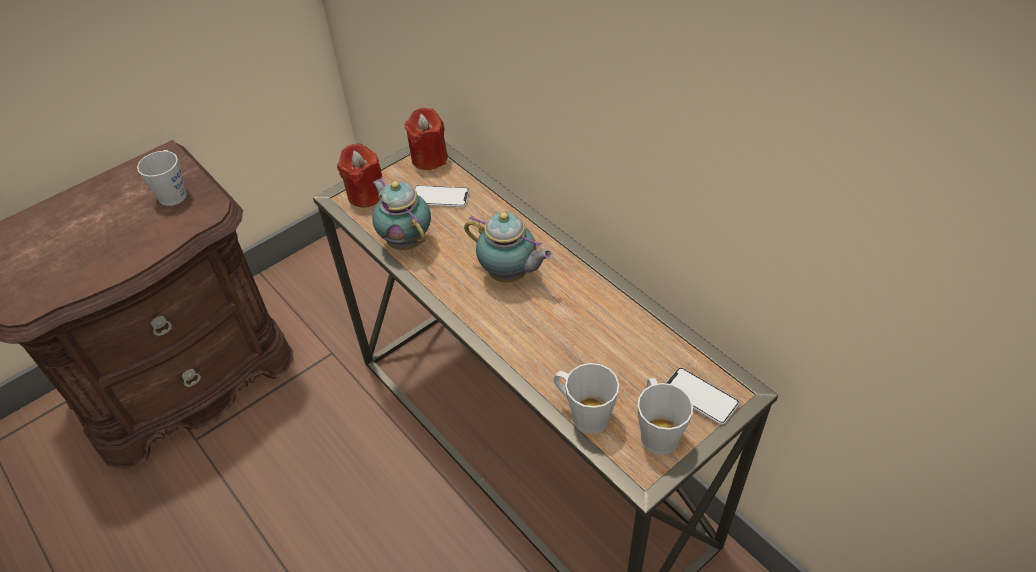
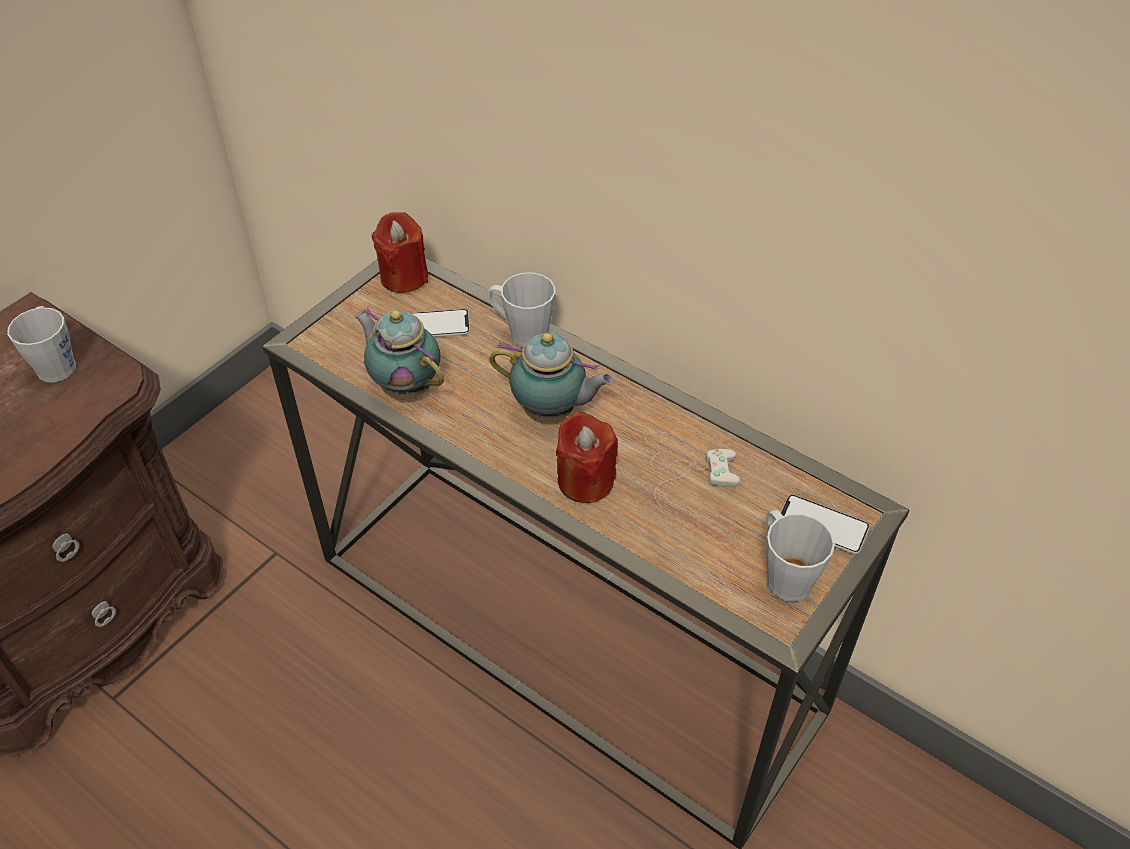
camera: 15 degrees left, 0 degrees up
(366, 194) = (334, 334): red candle -> red candle (585, 481)
(583, 414) = (691, 568): grey mug -> grey mug (521, 333)
(602, 332) = (685, 466): none -> white game controller

